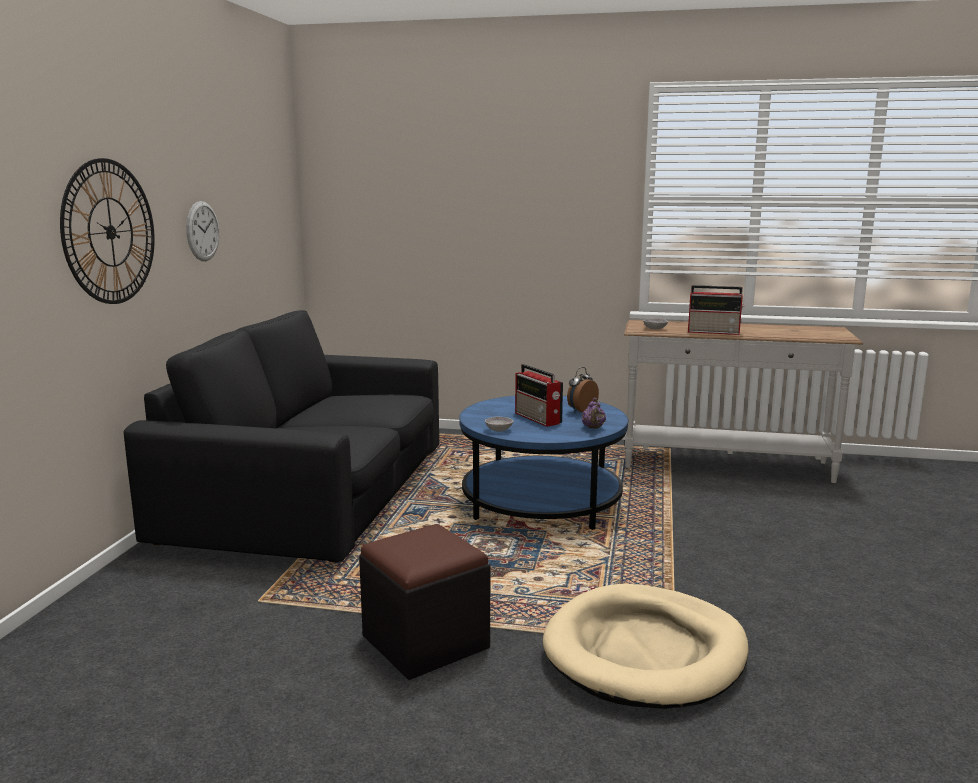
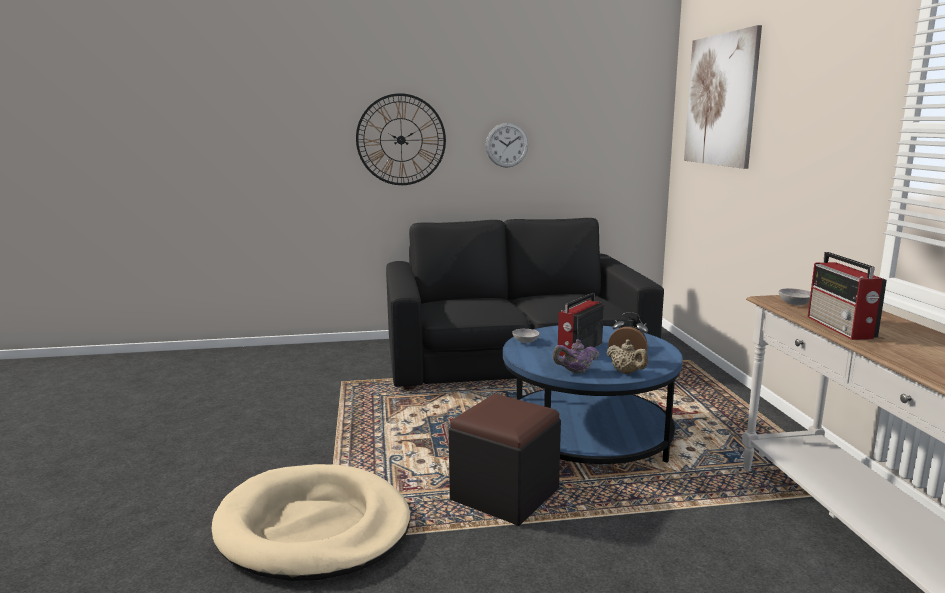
camera: 70 degrees right, 0 degrees up
(398, 174) = (720, 100): none -> picture
(425, 642) = (306, 439): black ottoman -> black ottoman (505, 494)
(606, 416) = (626, 372): none -> beige teapot

